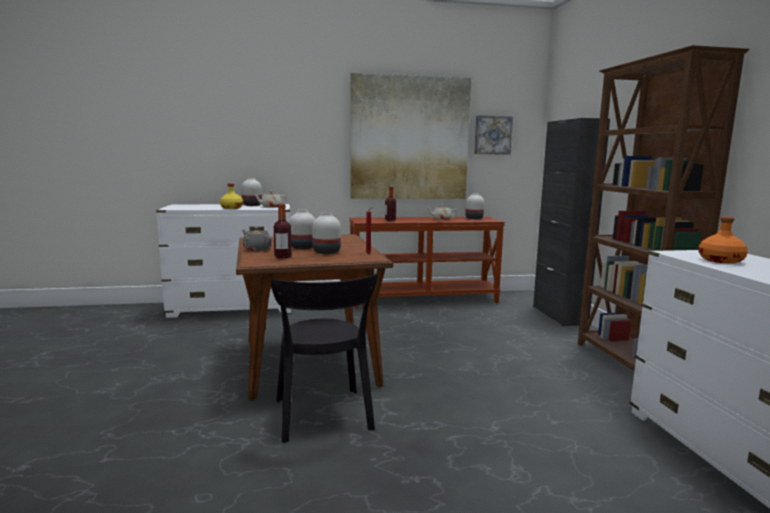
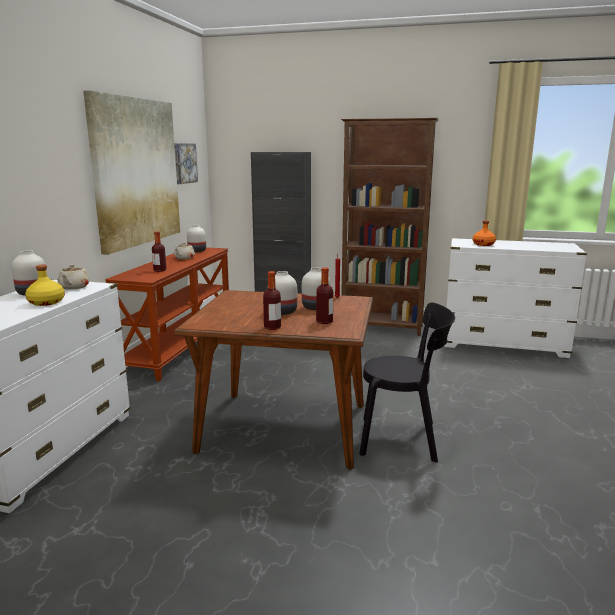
camera: 65 degrees left, 5 degrees up
(257, 249) = (272, 327): grey teapot -> bottle

